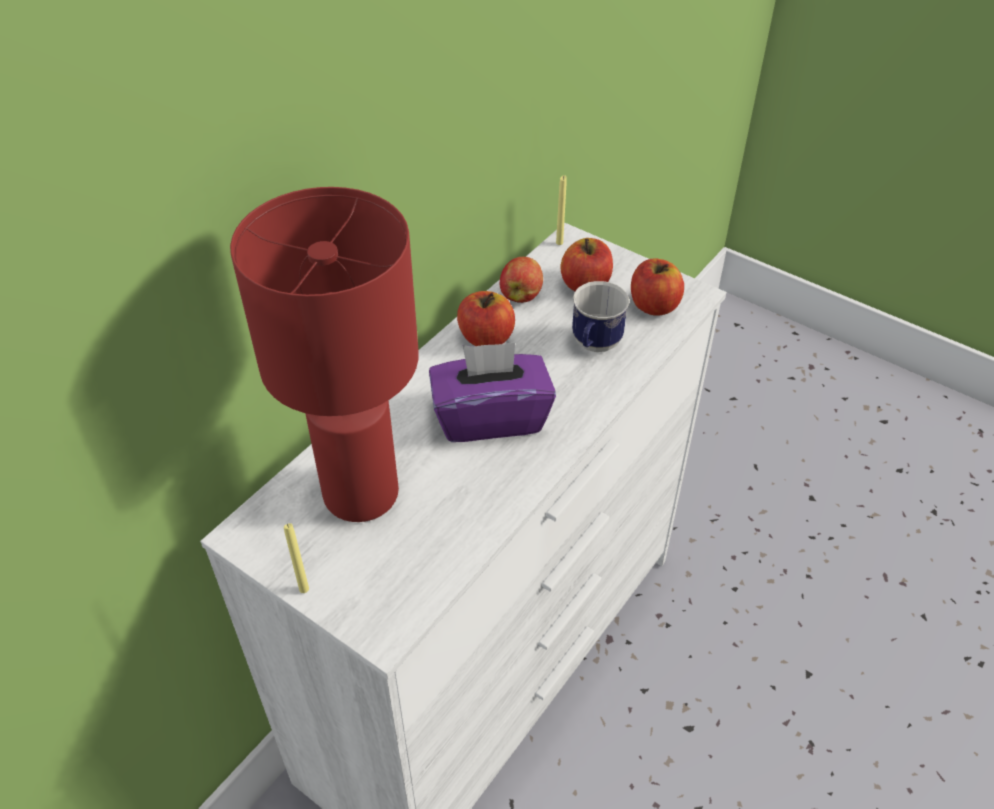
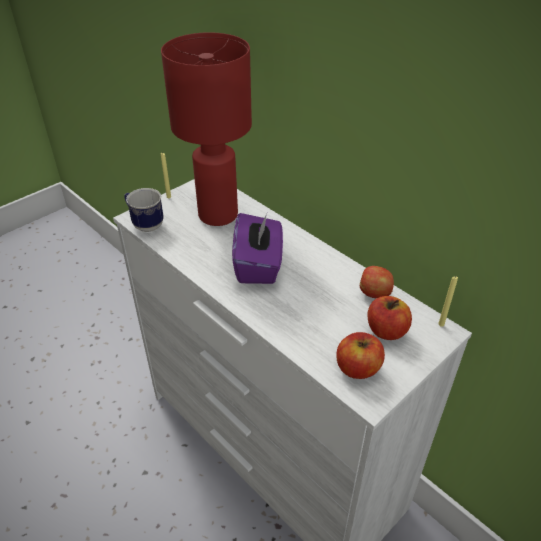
camera: 100 degrees right, 5 degrees down
(486, 338) = (331, 271): apple -> none
(594, 346) = (314, 323): mug -> mug (145, 224)

